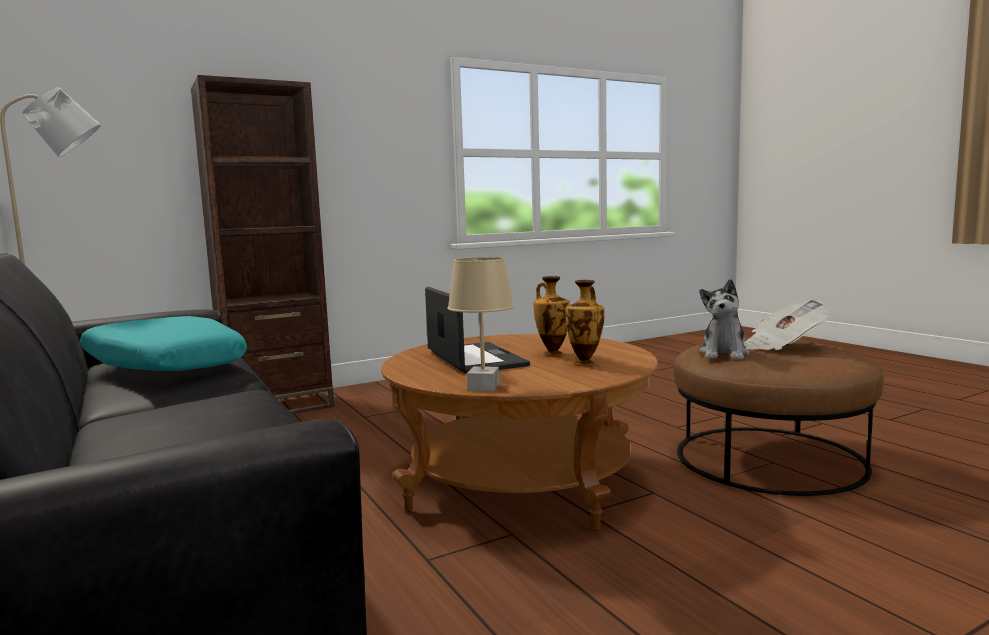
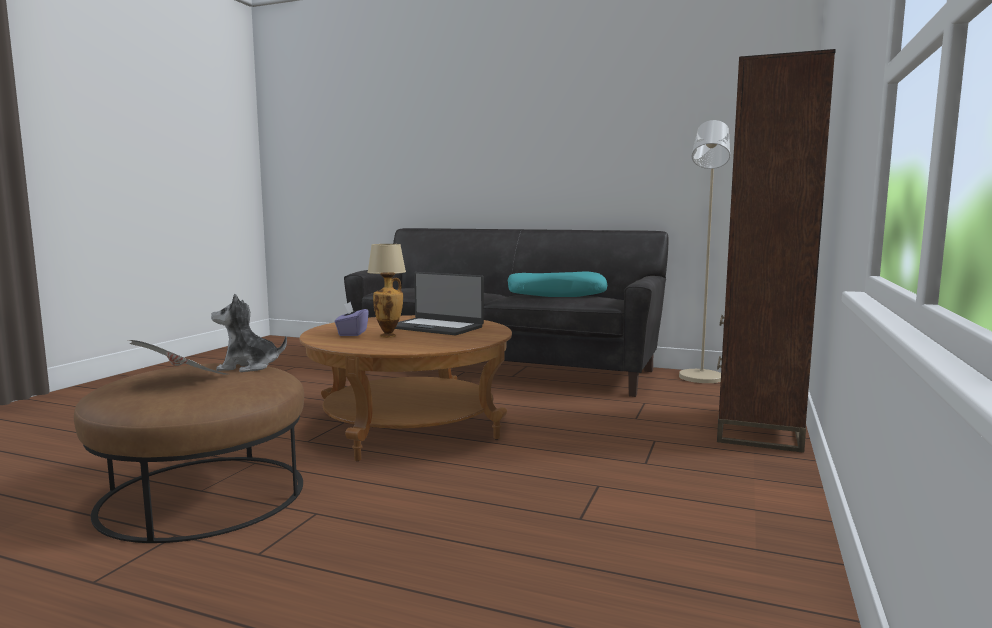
camera: 140 degrees right, 0 degrees up
(585, 363) = (352, 333): vase -> purple tissue box
(724, 353) = (248, 367): plush toy -> plush toy turned 75 degrees counterclockwise

